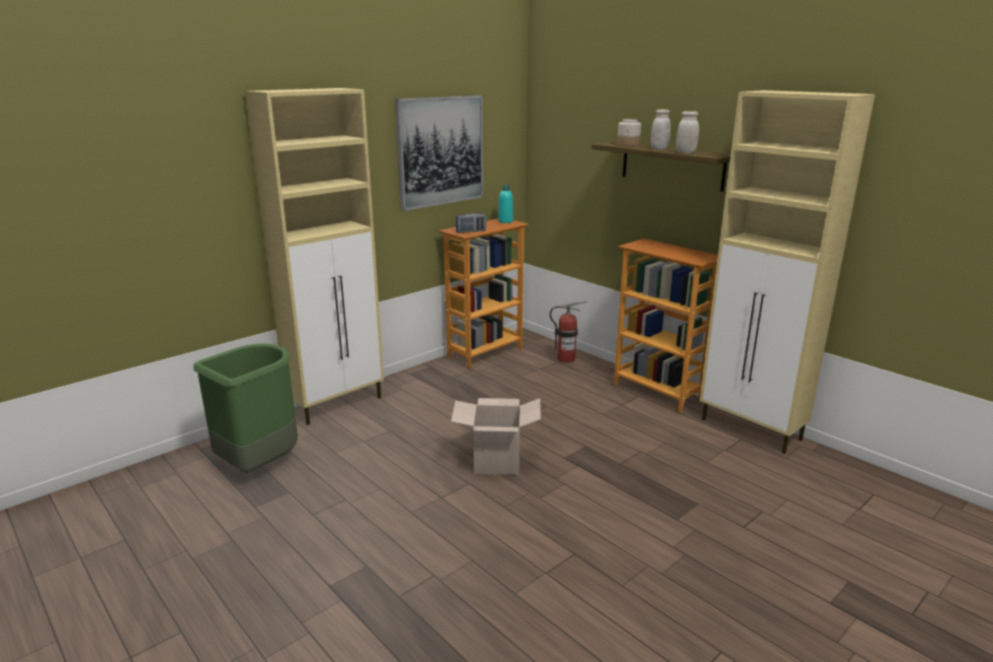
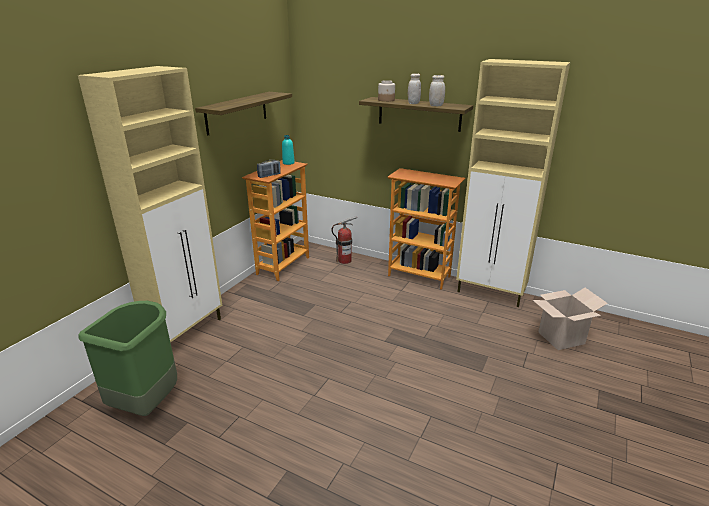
camera: 20 degrees left, 5 degrees up
(440, 151) = (237, 112): picture -> shelf
(497, 462) = (339, 355): cardboard box -> cardboard box (561, 338)

